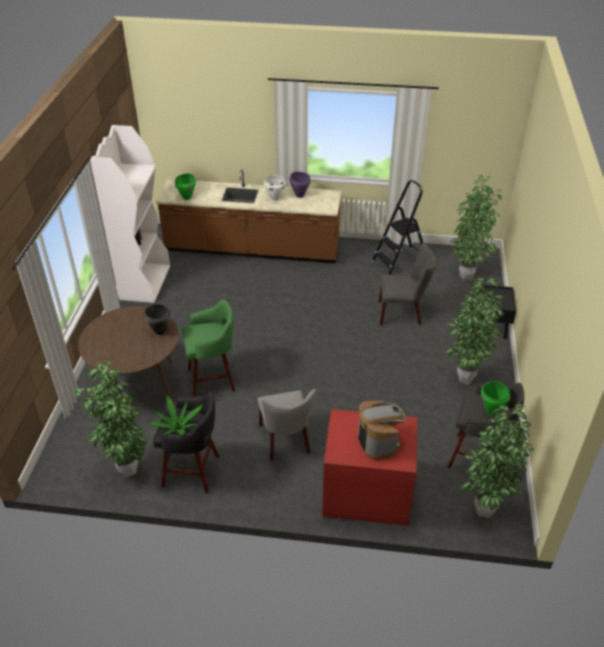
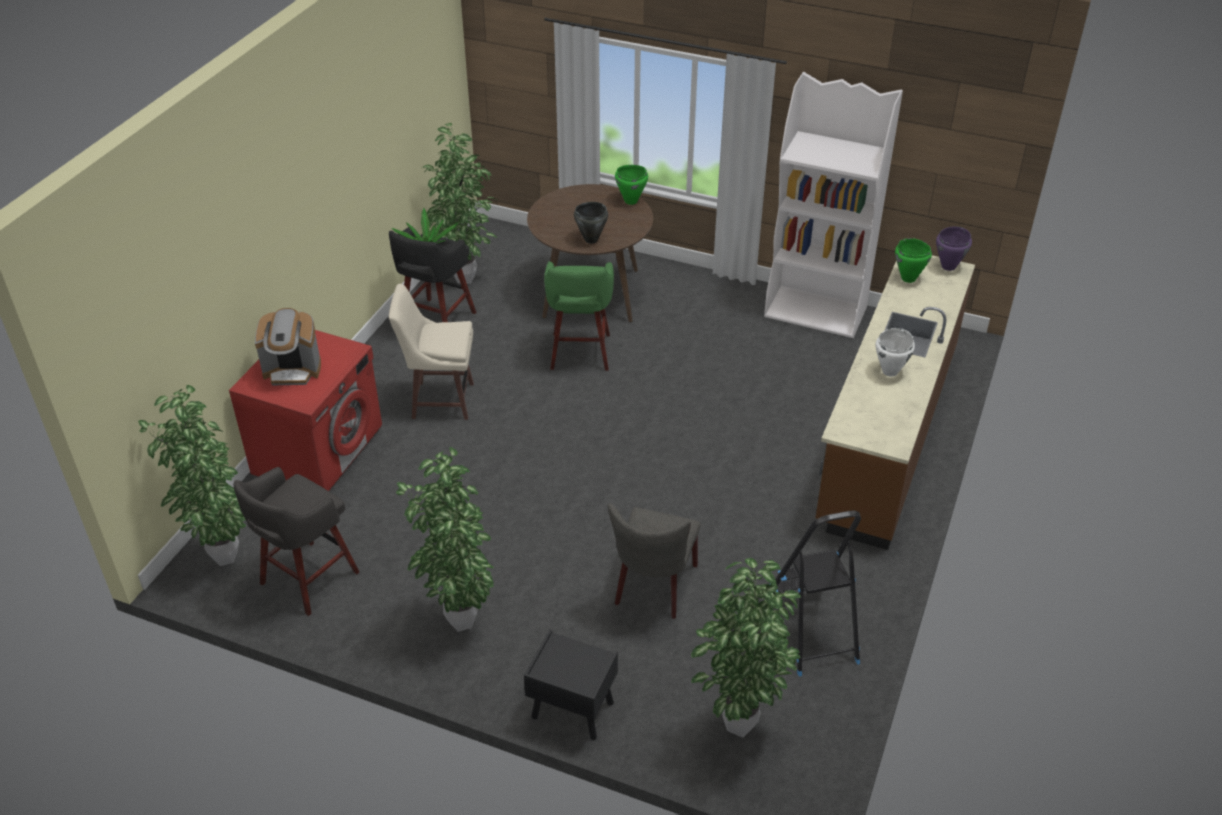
camera: 105 degrees right, 0 degrees up
(286, 441) = (440, 400): grey chair -> beige stool
(299, 195) = (897, 402): purple cooking pot -> purple cooking pot (948, 266)
(491, 411) = (286, 506): green cooking pot -> green cooking pot (630, 201)

